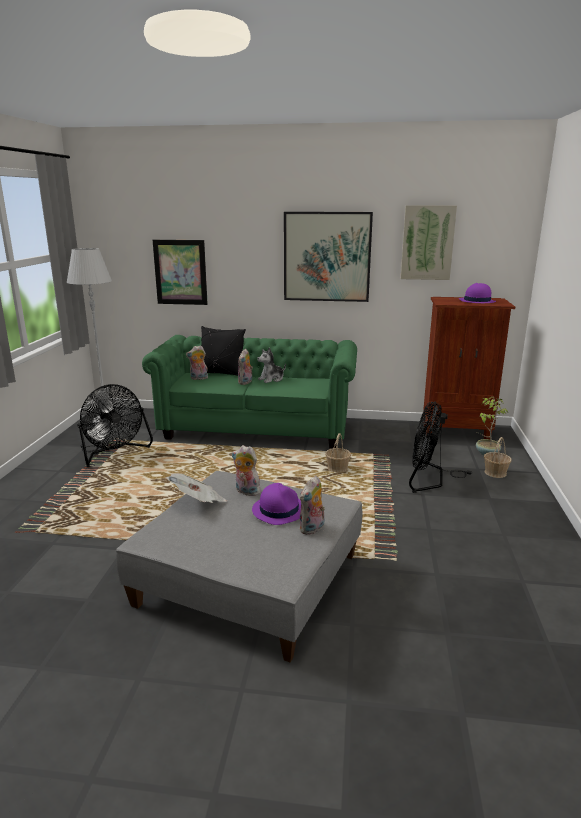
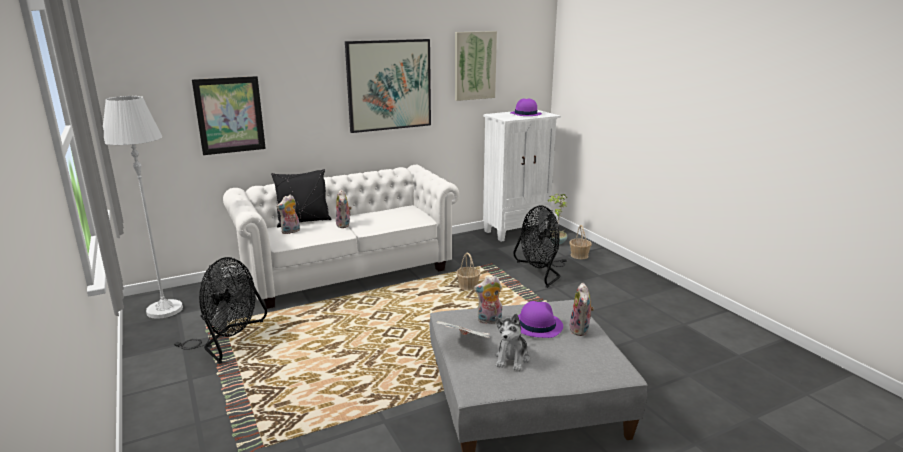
camera: 35 degrees left, 0 degrees up
(256, 429) = (348, 272): green sofa -> white sofa
(271, 379) = (365, 216): plush toy -> plush toy (512, 359)
(456, 433) = (516, 232): brown cabinet -> white cabinet

